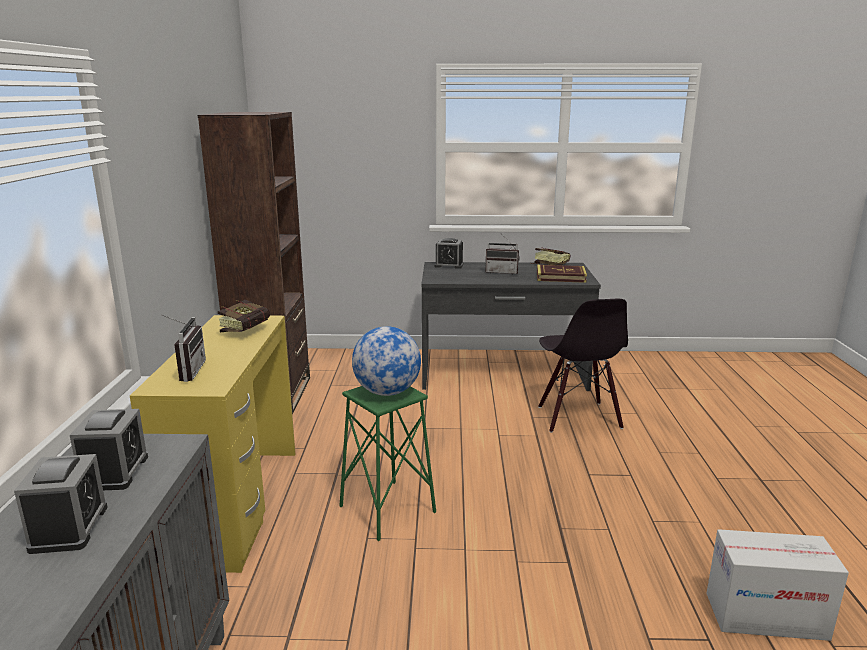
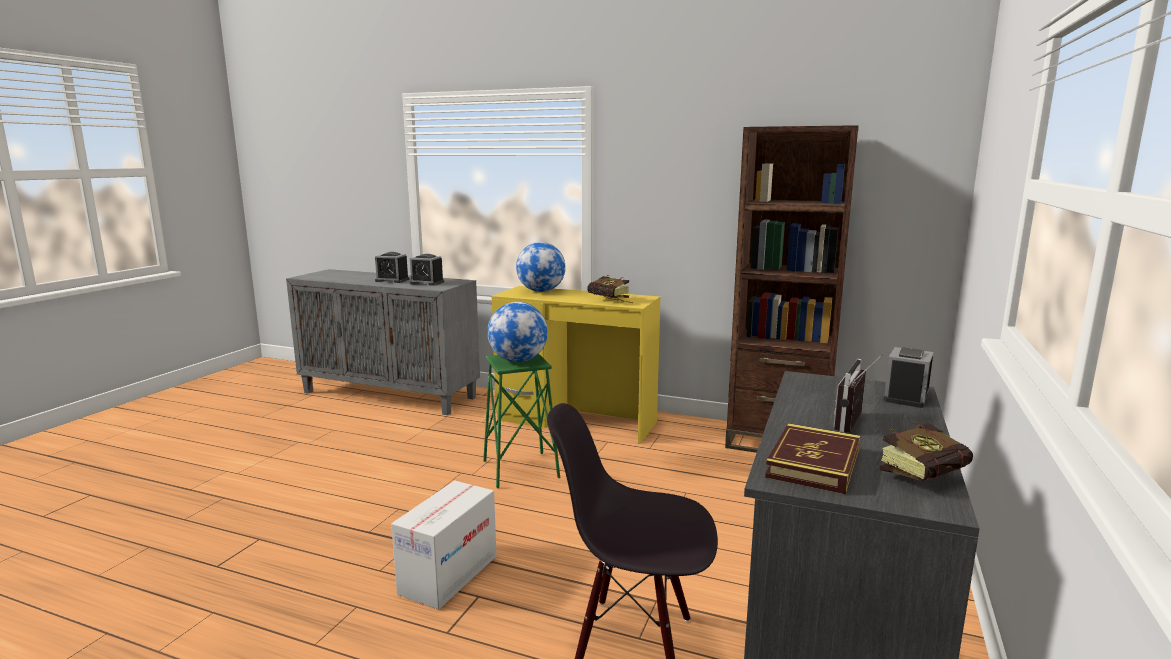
camera: 110 degrees right, 5 degrees down
(186, 371) = (541, 291): radio -> globe
(766, 616) = (181, 611): cardboard box -> cardboard box (449, 575)

